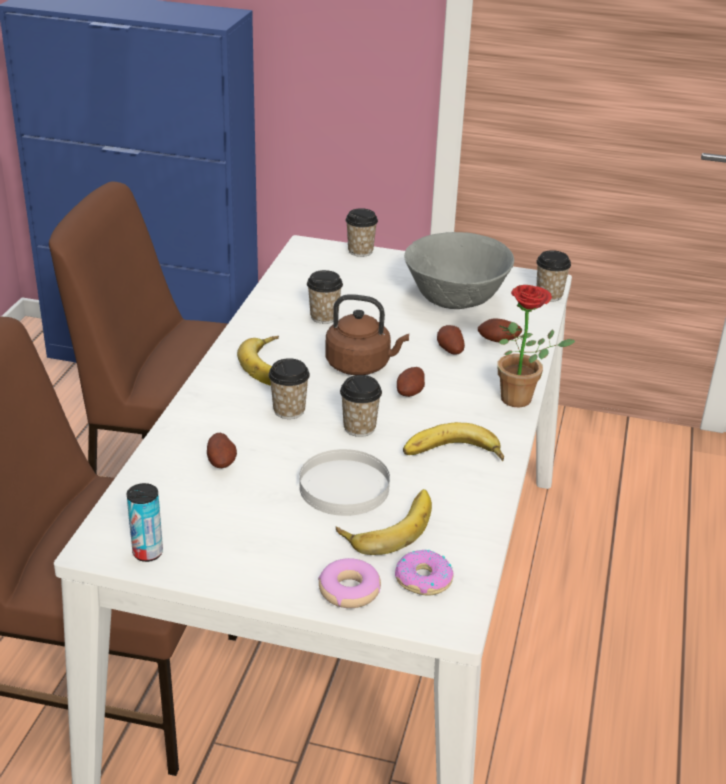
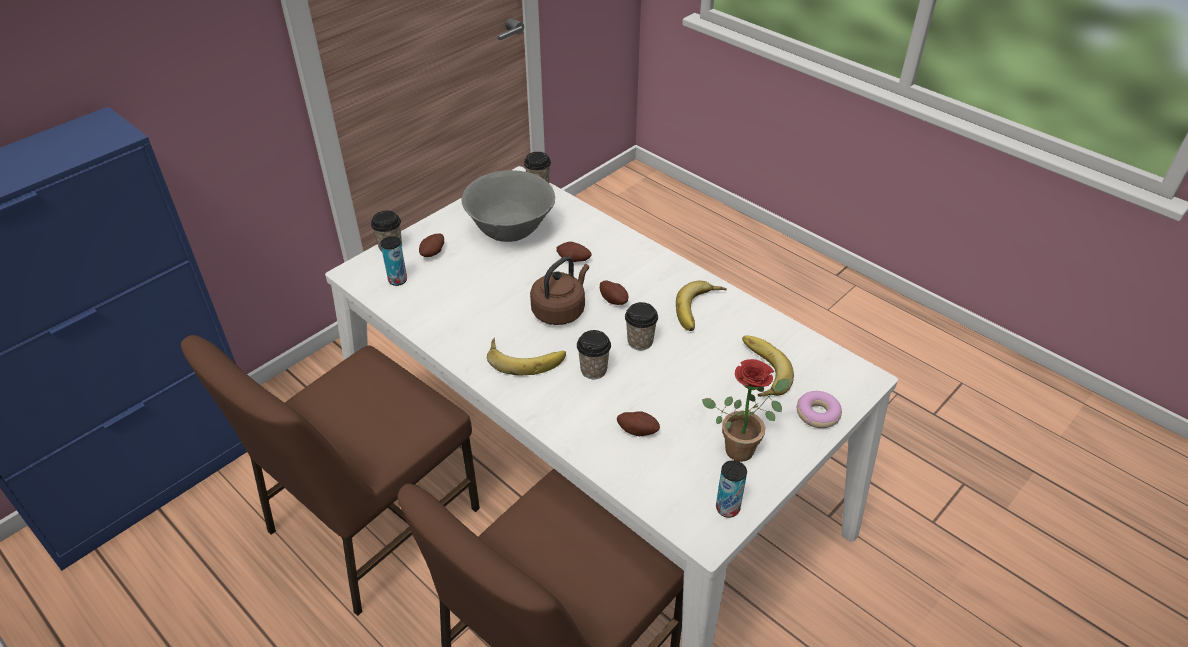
camera: 60 degrees left, 10 degrees up
(318, 269) = (397, 280): none -> can
(324, 317) = (475, 304): cup -> none
(344, 486) = (705, 375): white plate -> none
(423, 579) = (822, 375): donut -> none
(498, 342) = (579, 234): potato -> potato (433, 253)
(523, 400) = (657, 253): potted plant -> potted plant (743, 446)

